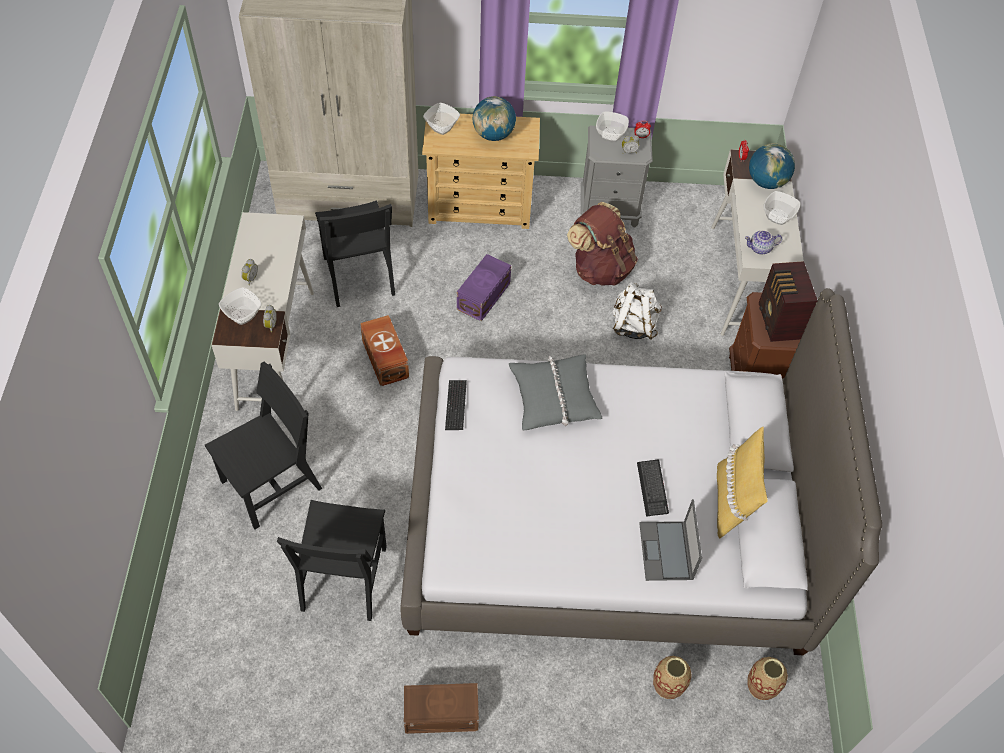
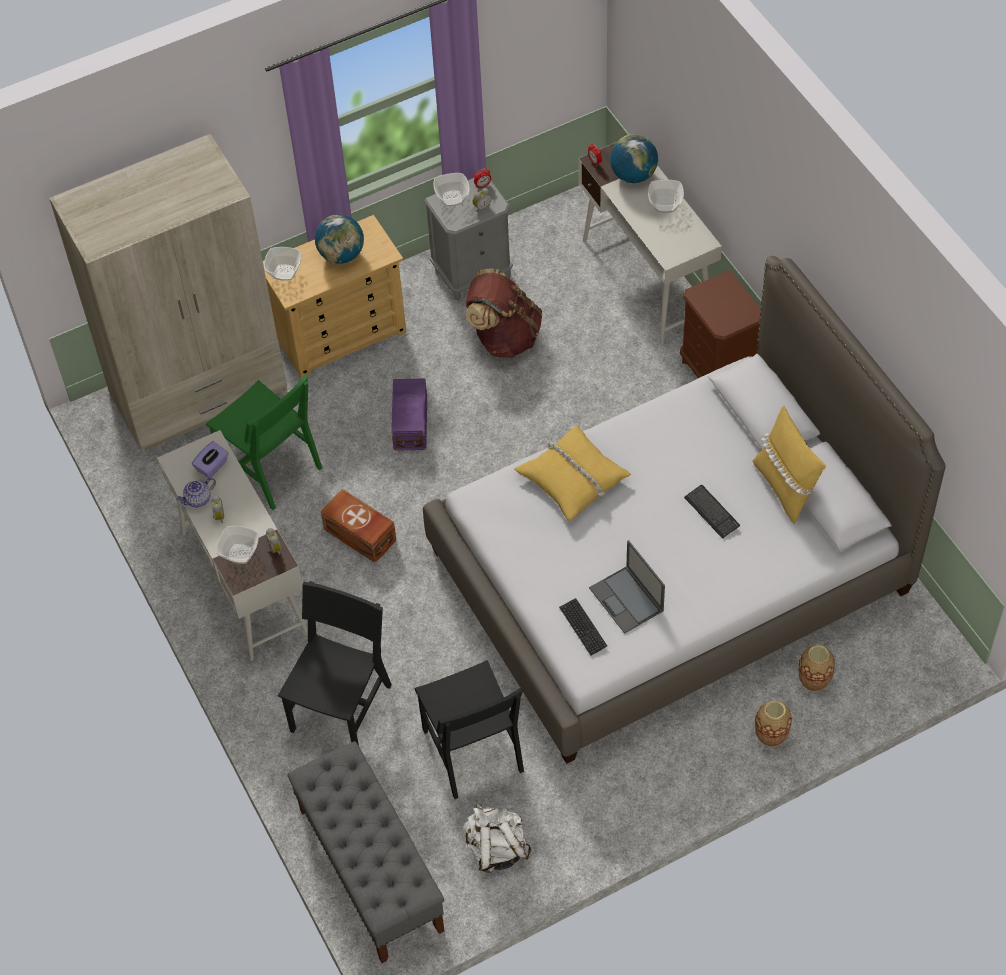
camera: 25 degrees left, 0 degrees up
(194, 630) = (370, 869): none -> grey bench
(276, 239) = (212, 466): none -> purple tissue box
(358, 275) = (270, 467): black chair -> green chair
(440, 713) = (639, 810): brown storage box -> none
(456, 405) = (491, 533): keyboard -> keyboard (583, 627)
(554, 397) = (573, 478): grey pillow -> yellow pillow
(633, 325) = (573, 378): white backpack -> white backpack (496, 849)
(666, 552) = (758, 558): laptop -> laptop (627, 600)
(760, 248) = (669, 244): teapot -> teapot (198, 499)
(761, 687) = (890, 637): vase -> vase (771, 735)
(778, 322) = (726, 306): radio -> none

